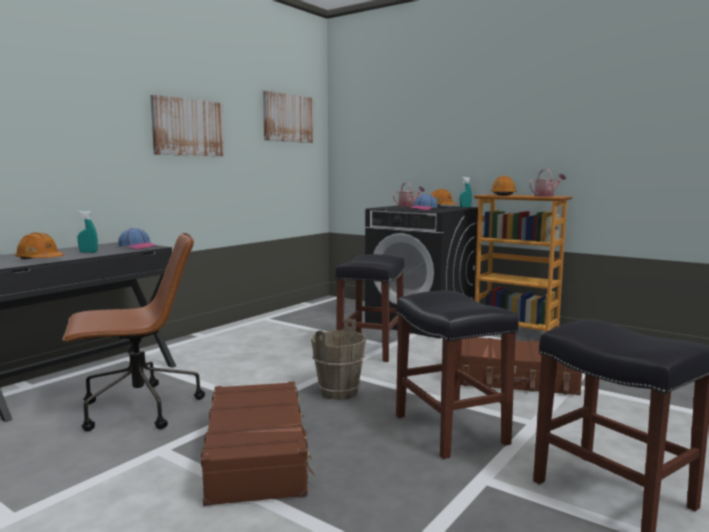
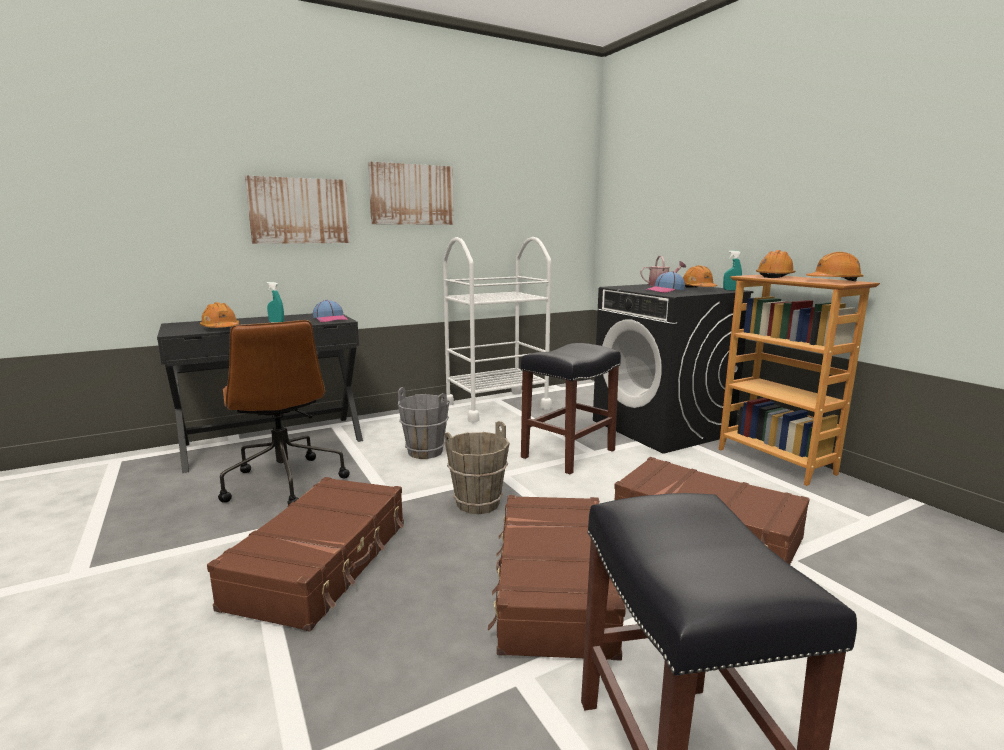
camera: 25 degrees right, 5 degrees up
(138, 409) = (284, 482): brown office chair -> brown office chair turned 60 degrees clockwise
(248, 365) = (425, 452): none -> grey bucket
(271, 323) = (496, 406): none -> white cart
(288, 118) = (541, 180): picture -> picture (299, 211)
(452, 430) = (553, 587): black stool -> brown suitcase
(546, 196) = (834, 281): watering can -> orange hard hat

